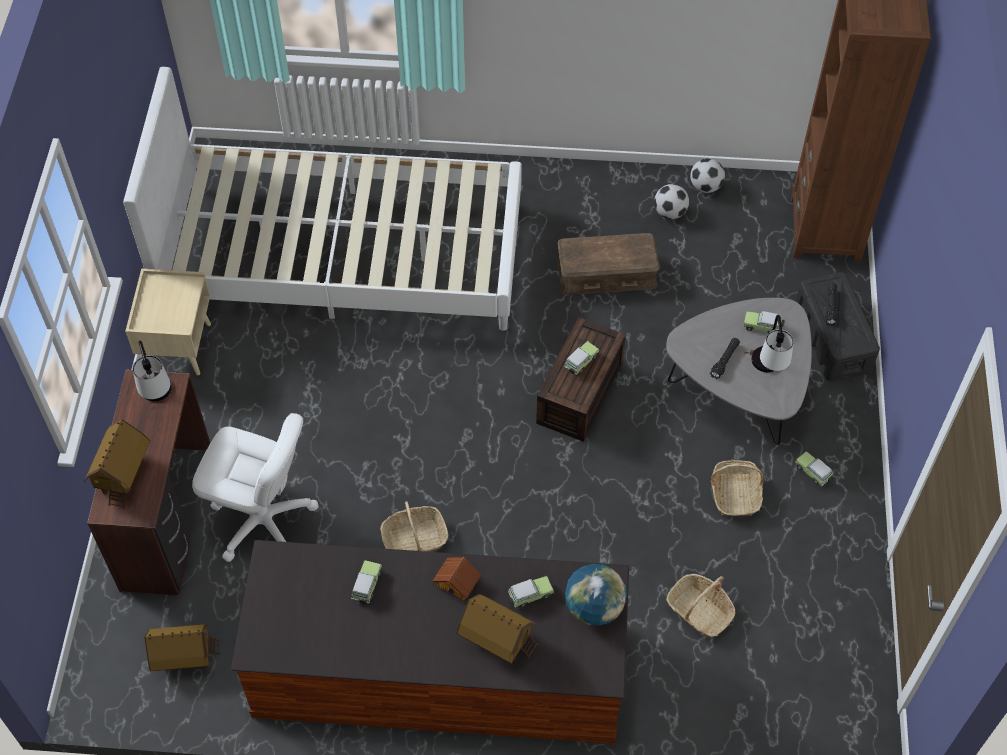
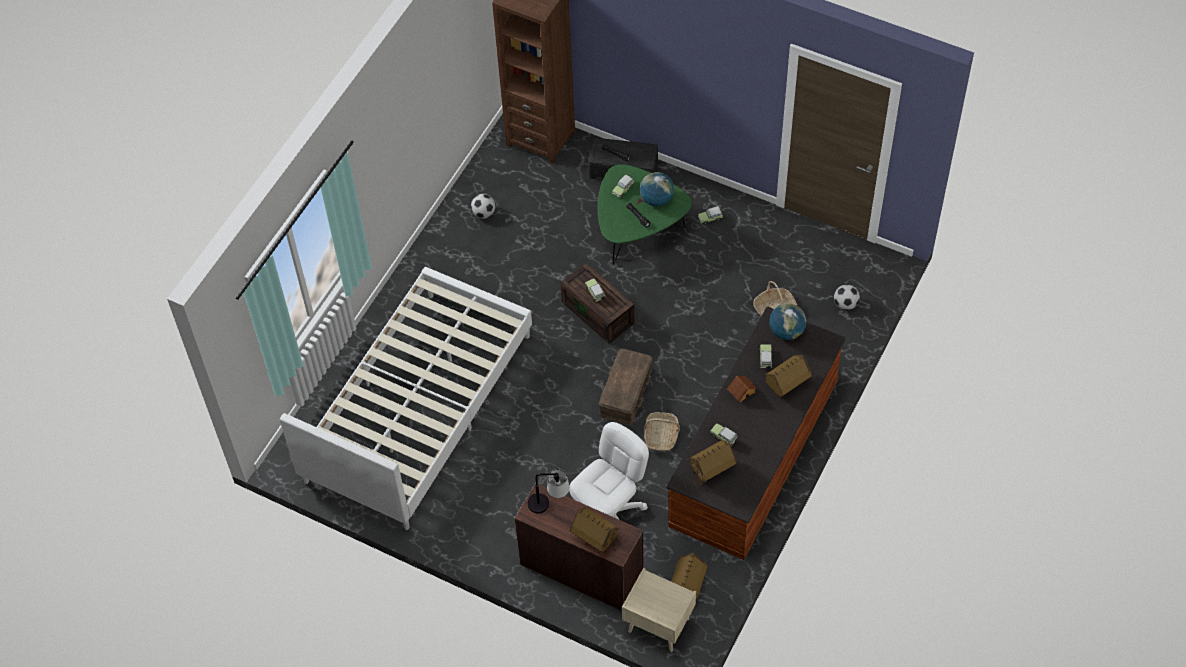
camera: 65 degrees left, 0 degrees up
(178, 346) = (445, 528): beige nightstand -> beige nightstand (658, 625)
(303, 587) = (711, 470): none -> toy house
(606, 274) = (514, 265): brown storage box -> brown storage box (626, 392)
(705, 186) = (473, 186): football -> football (845, 304)
(735, 494) = (707, 261): basket -> none
(739, 392) = (638, 231): grey coffee table -> green coffee table
(767, 372) = (656, 199): table lamp -> globe

